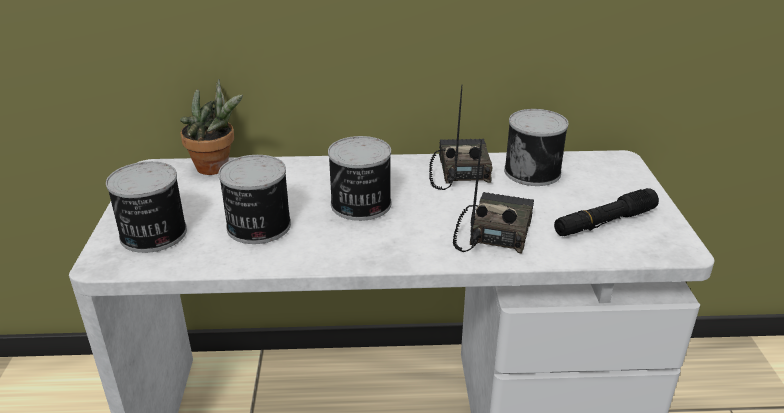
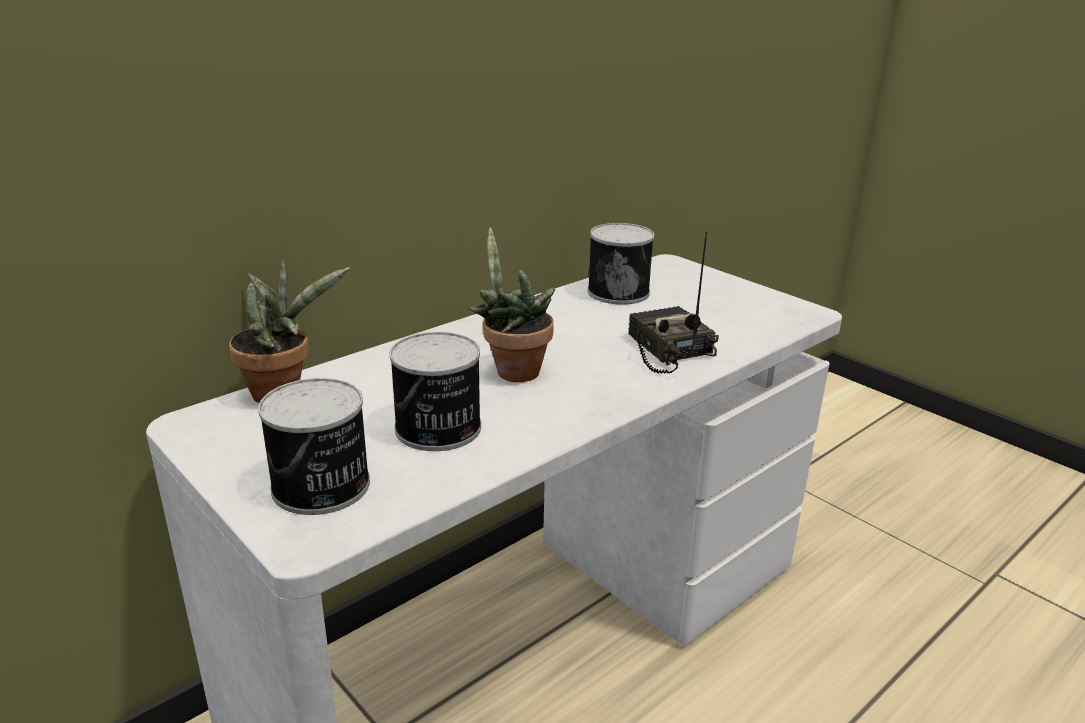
camera: 40 degrees left, 5 degrees down
(360, 205) = (512, 370): can -> potted plant
(458, 171) = (555, 311): radio -> none
(604, 222) = (733, 312): black flashlight -> none

